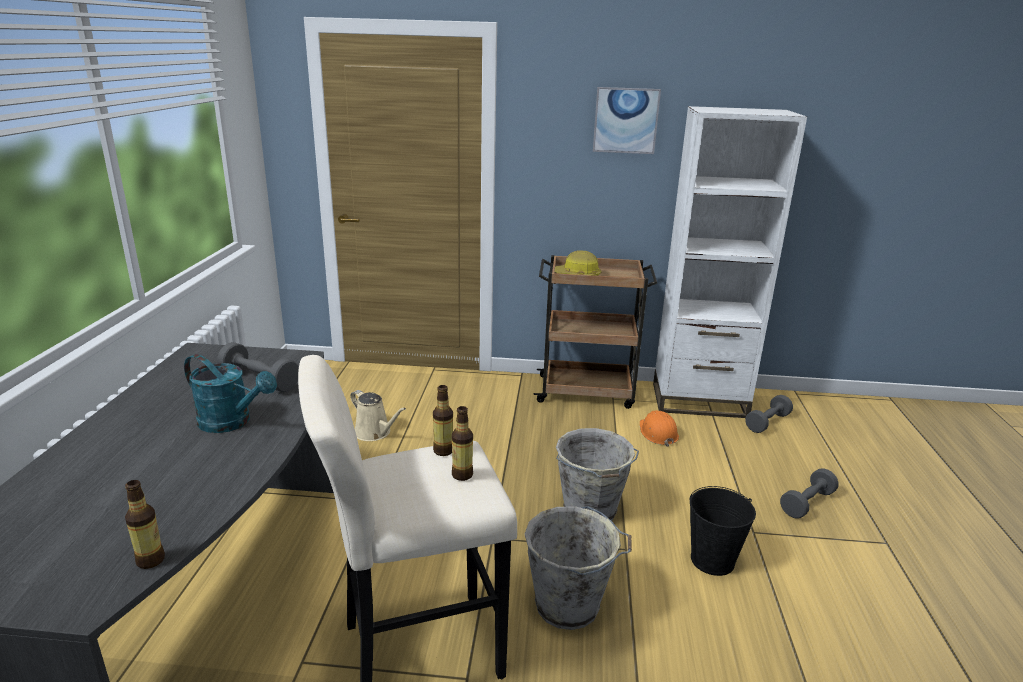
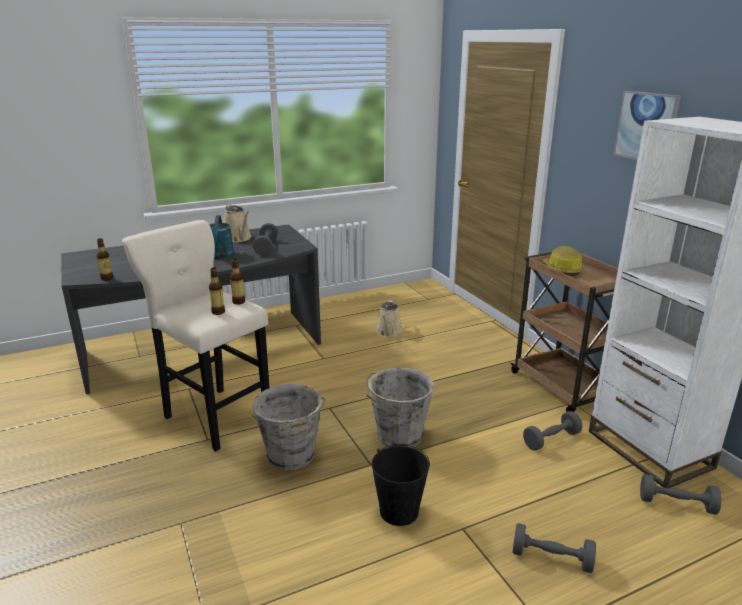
camera: 60 degrees right, 0 degrees up
(177, 390) = (238, 238): none -> beige watering can
(658, 433) = (551, 439): orange hard hat -> grey dumbbell

